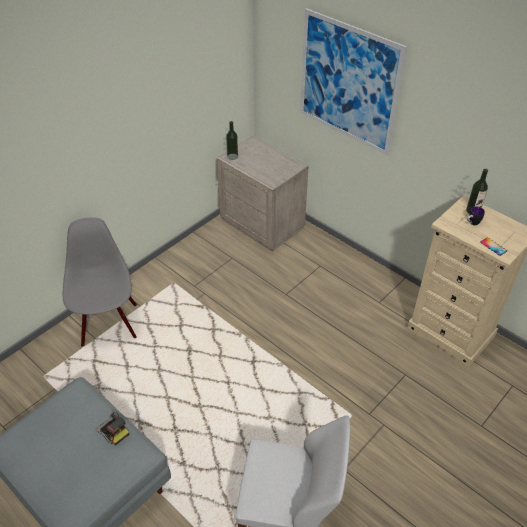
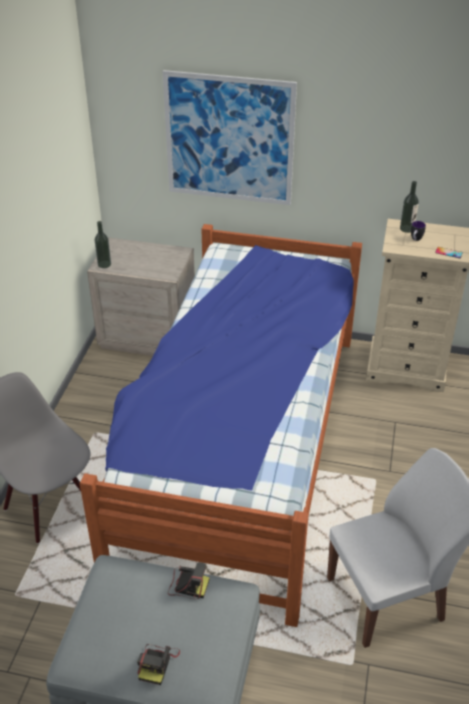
camera: 30 degrees left, 5 degrees down
(49, 476) = (157, 663): none -> camera
(267, 339) = (241, 446): none -> bed

